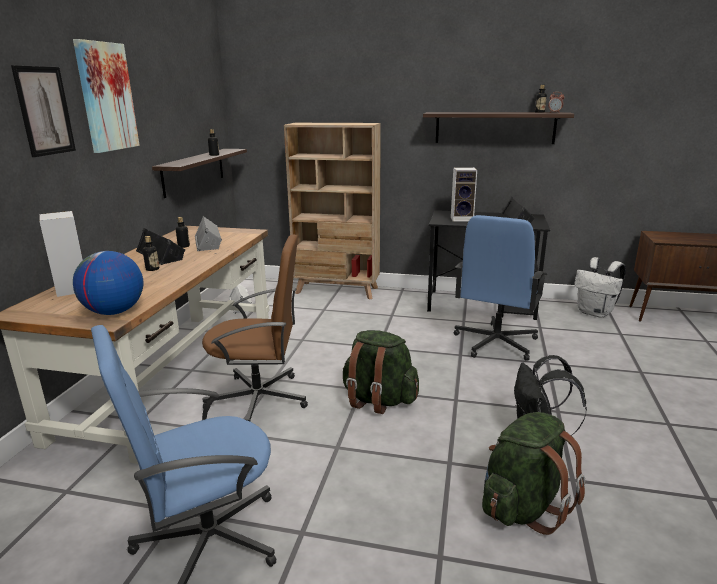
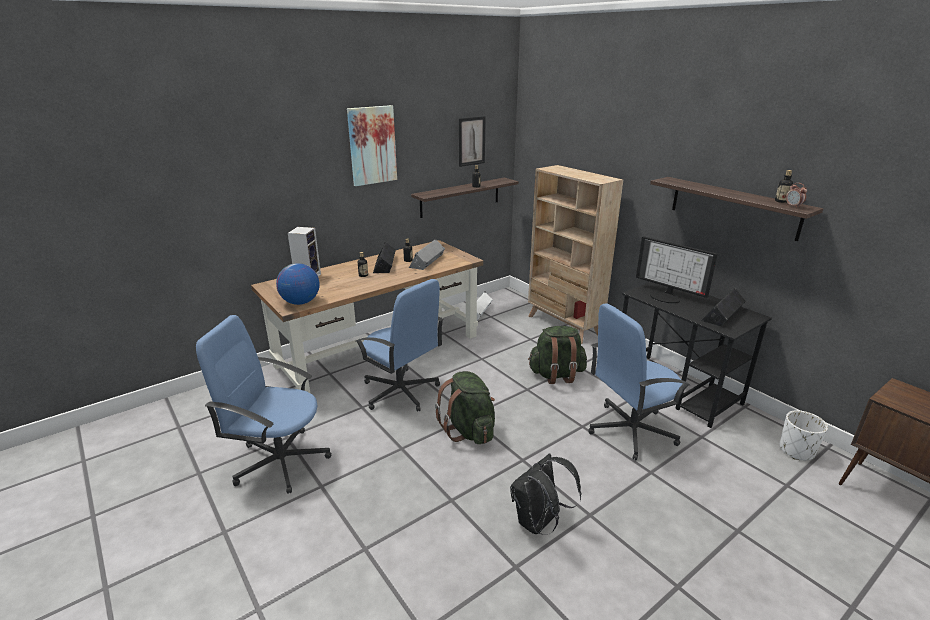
camera: 40 degrees right, 5 degrees up
(44, 111) = (315, 159): picture -> picture (471, 141)
(260, 399) = (401, 392): brown office chair -> blue office chair
(462, 219) = (666, 297): speaker -> monitor
(523, 506) = (453, 558): green backpack -> green backpack (556, 375)
(595, 313) = (796, 451): white backpack -> white planter

